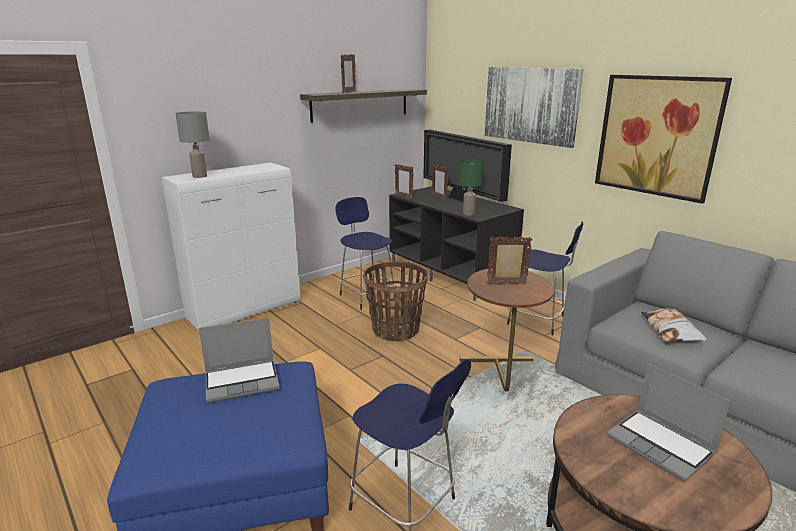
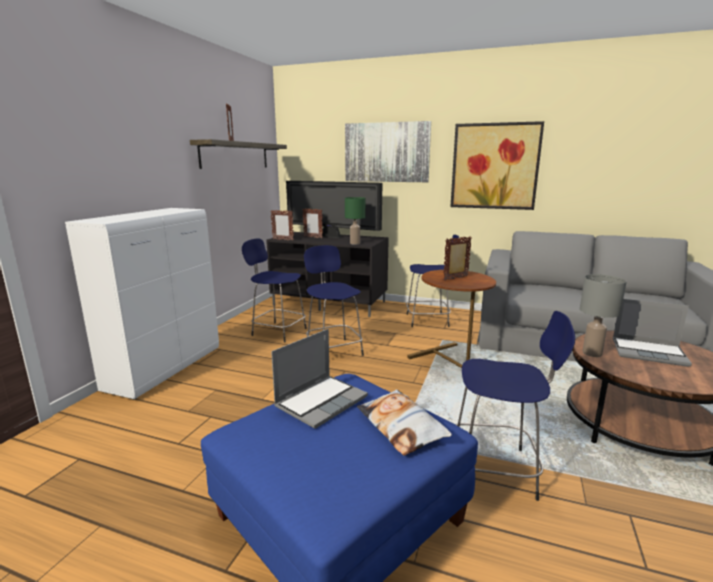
camera: 30 degrees left, 5 degrees down
(199, 176) = (116, 218): grey table lamp -> grey table lamp (592, 353)
(395, 330) = (333, 350): basket -> blue stool
(671, 330) = (556, 294): pillow -> pillow (401, 426)

